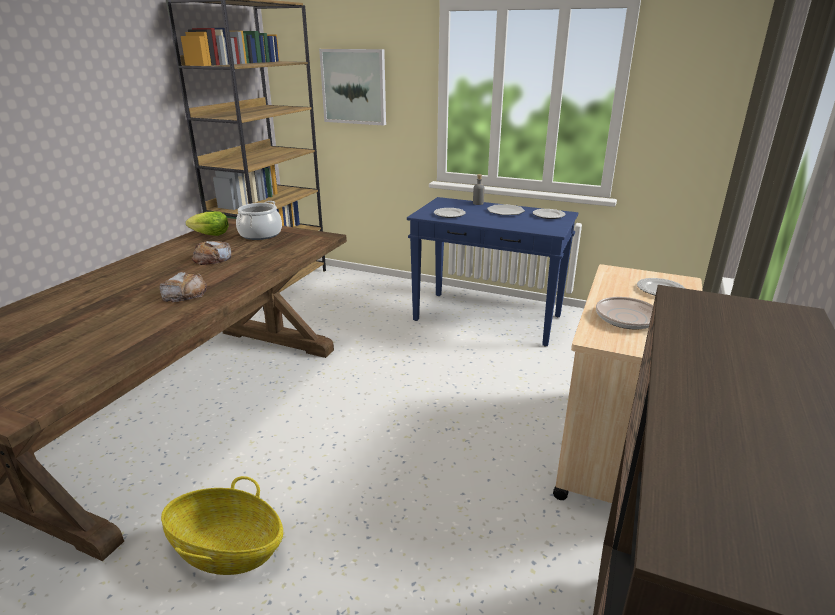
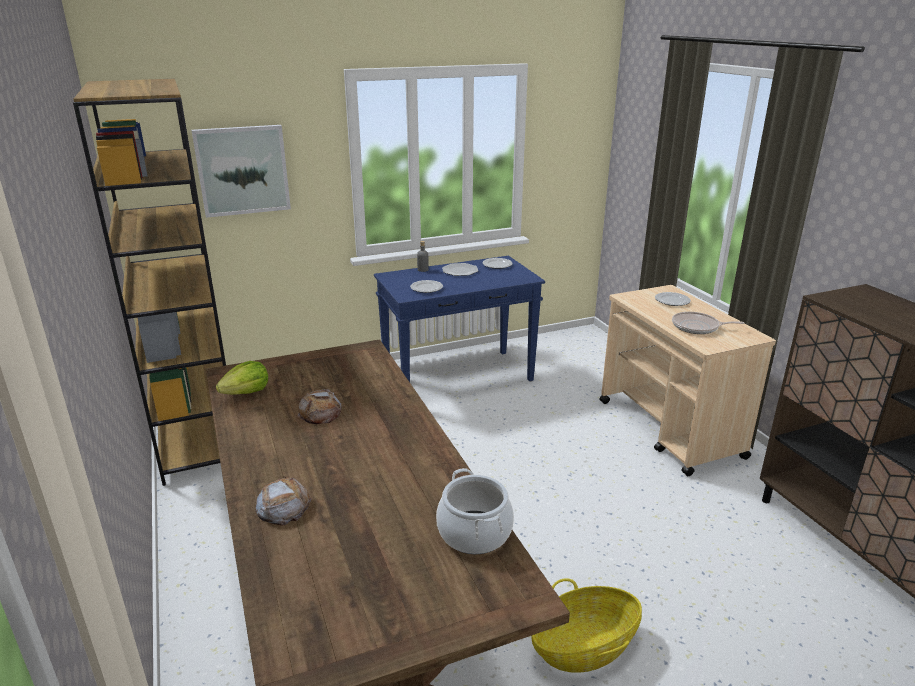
camera: 45 degrees left, 0 degrees up
(184, 293) = (389, 452): bread -> bread (283, 506)
(260, 234) = (300, 370): cooking pot -> cooking pot (475, 532)

